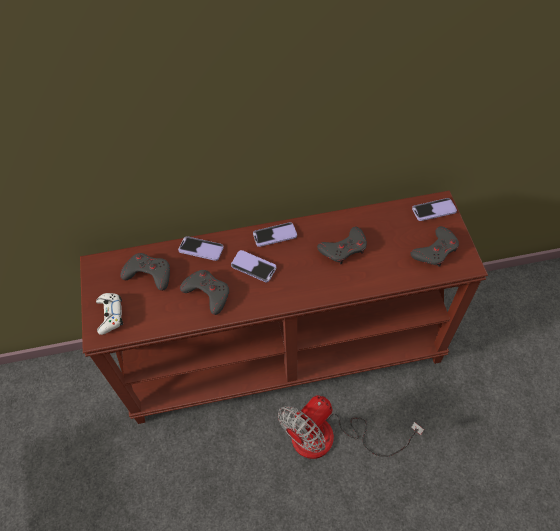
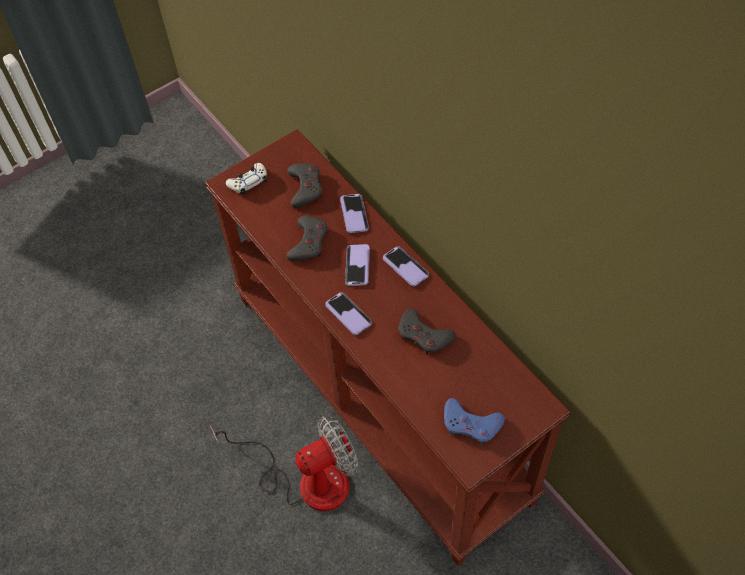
camera: 65 degrees right, 0 degrees up
(329, 438) = (307, 480): fan -> fan turned 135 degrees clockwise
(434, 210) = (528, 404): phone -> phone (348, 314)
(435, 250) = (471, 424): grey game controller -> blue game controller

